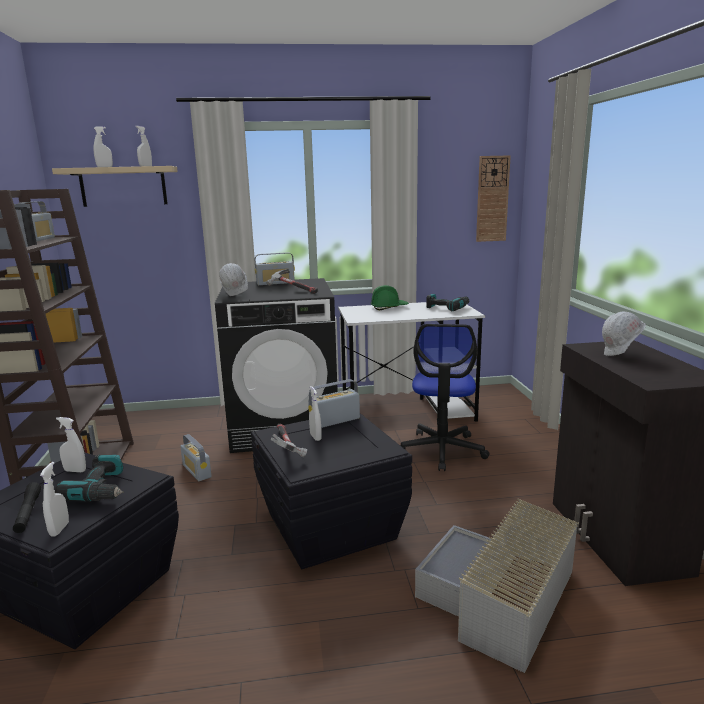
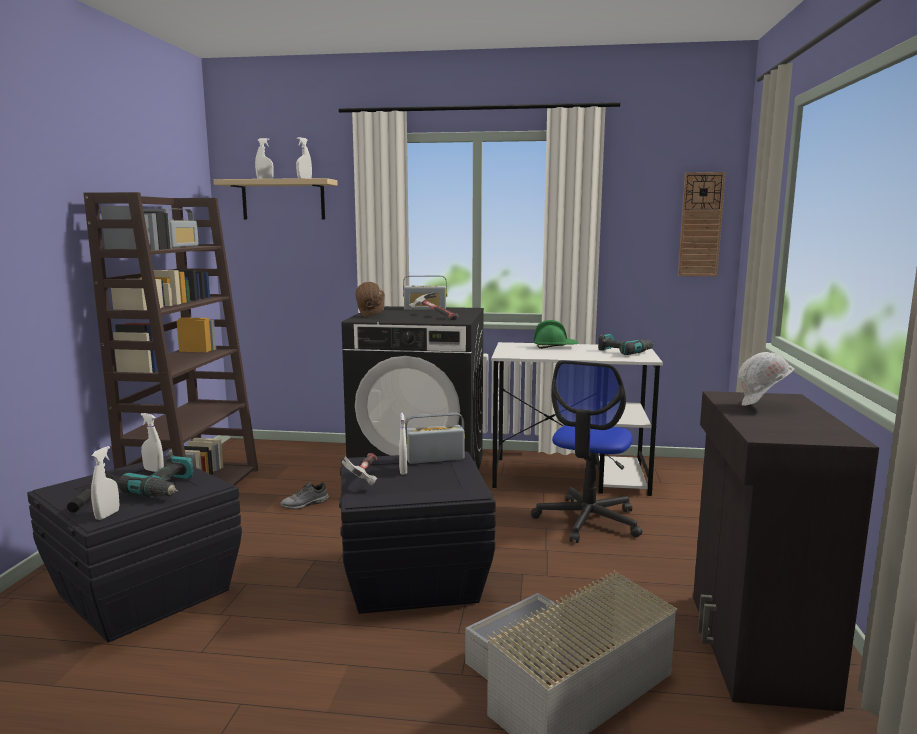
camera: 15 degrees right, 5 degrees down
(197, 471) = (305, 504): radio -> grey shoe
(235, 293) = (371, 315): white hard hat -> brown hard hat

